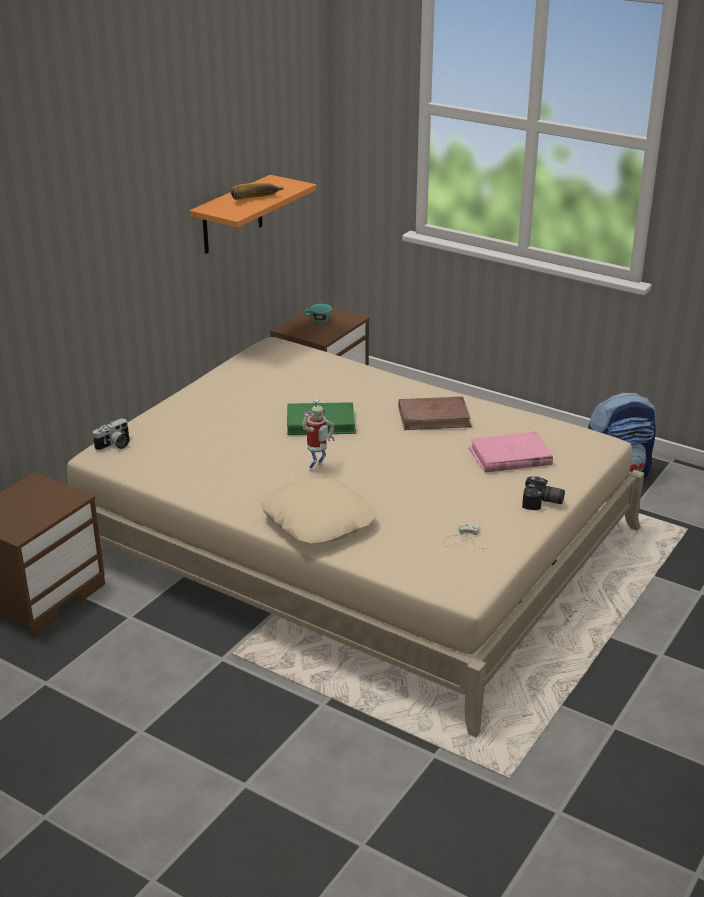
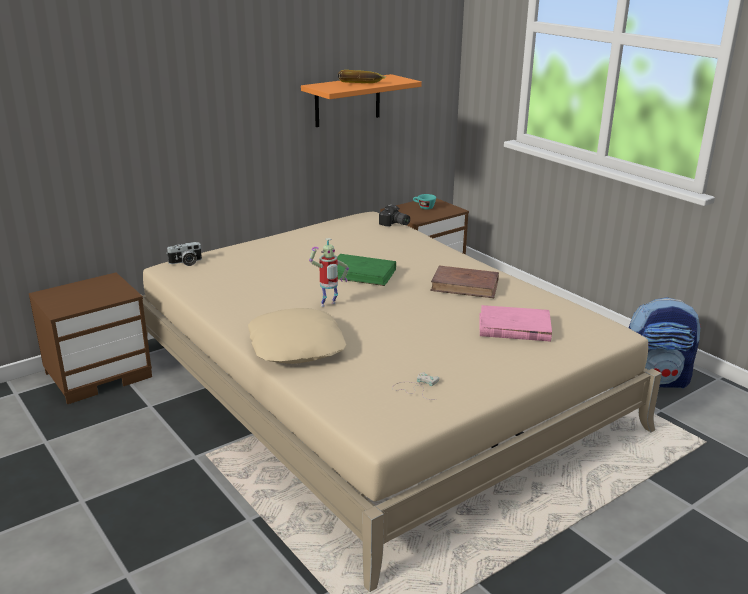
camera: 20 degrees right, 5 degrees down
(542, 503) = (518, 372): camera -> camera (394, 224)

